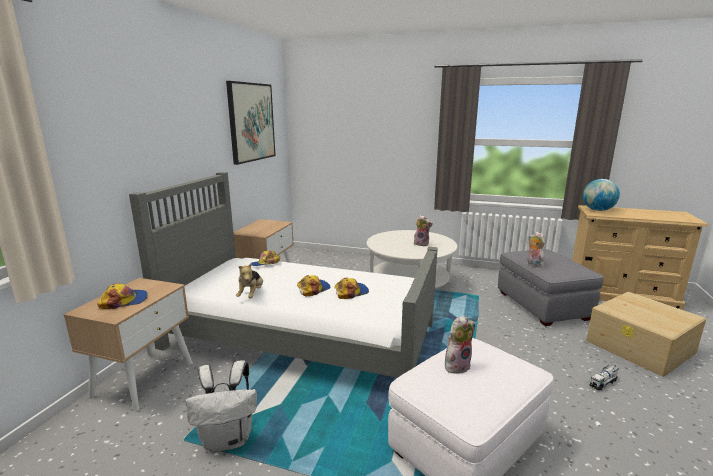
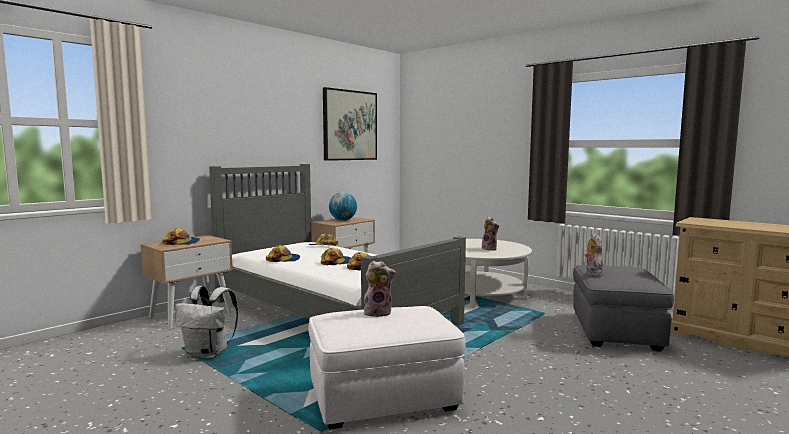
camera: 25 degrees right, 10 degrees down
(251, 295) = (283, 259): plush toy -> cap
(598, 210) = (704, 221): globe -> globe (343, 220)
(603, 383) = (596, 396): toy truck -> none
(640, 347) = (698, 382): beige storage box -> none

